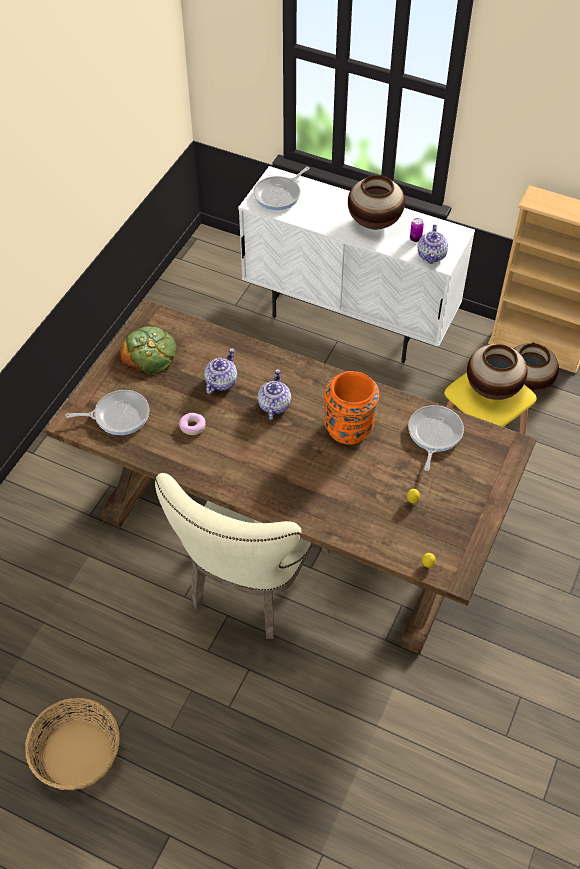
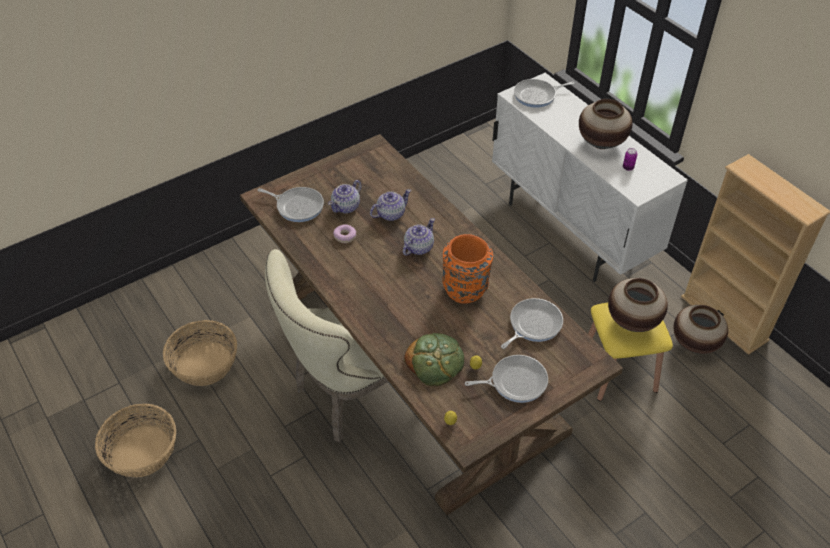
camera: 30 degrees right, 5 degrees down
(77, 630) = (204, 364): none -> basket
(149, 353) = (353, 172): bread -> bread (435, 361)
(432, 255) = (633, 185): teapot -> teapot (346, 207)
(456, 497) = (515, 381): none -> frying pan

